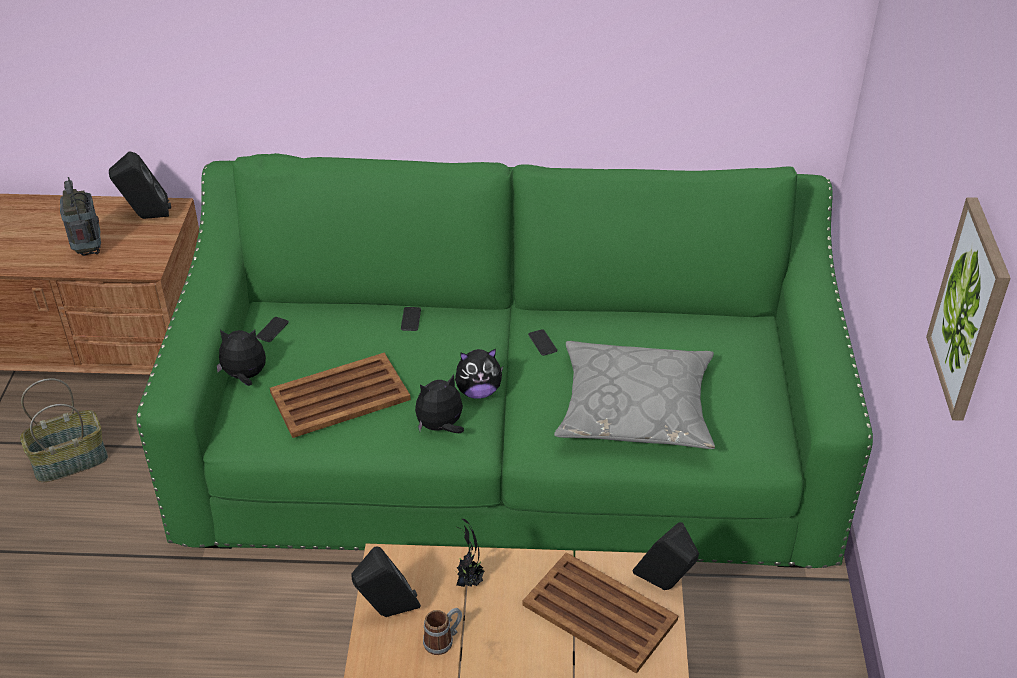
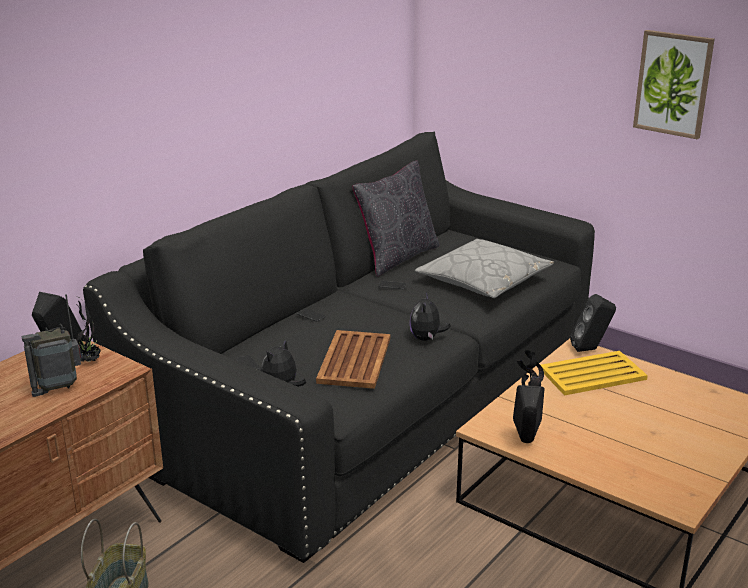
camera: 55 degrees left, 15 degrees down
(88, 249) = (58, 388): radio -> radio turned 45 degrees counterclockwise
(147, 239) = (89, 361): none -> potted plant
(443, 640) = (568, 430): mug -> none
(478, 391) = (408, 318): plush toy -> none
(509, 456) = (373, 401): green sofa -> black sofa
(598, 611) = (591, 374): brown tray -> yellow tray
(626, 312) = (397, 257): none -> black pillow

